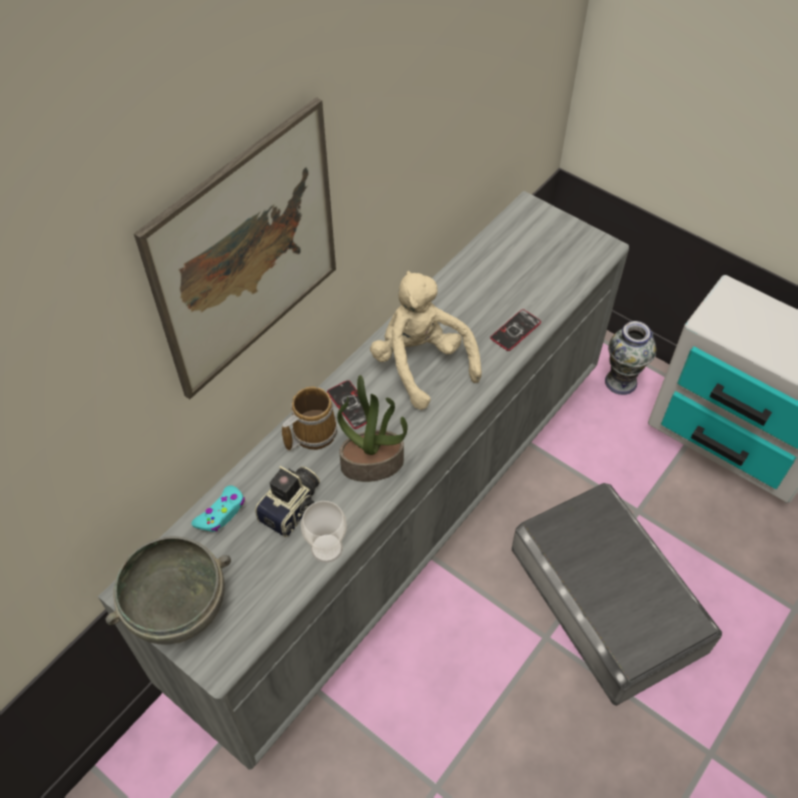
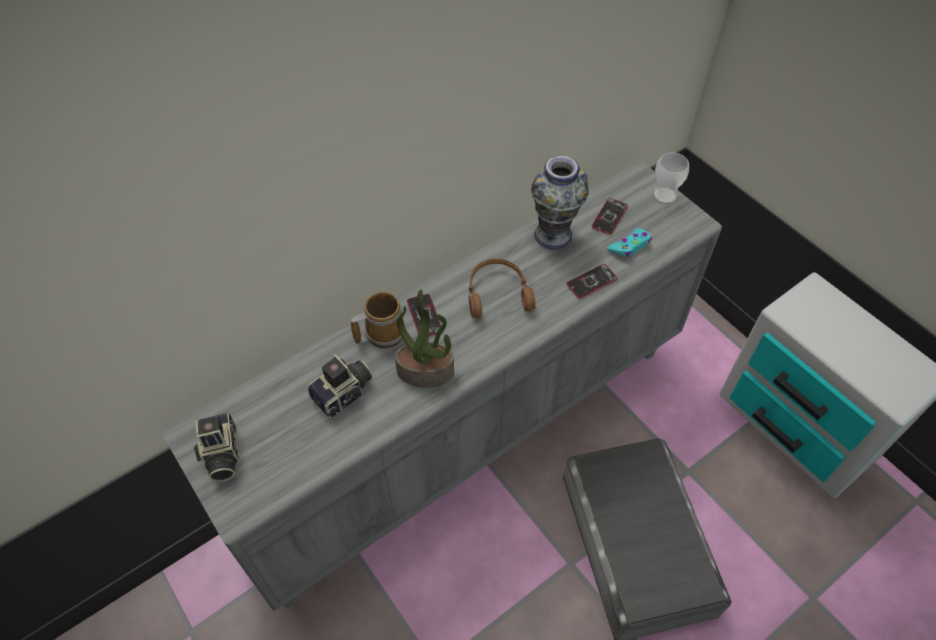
camera: 15 degrees right, 0 degrees up
(177, 605) = (221, 455): grey bowl -> camera
(221, 513) = (283, 384): turquoise game controller -> turquoise game controller (630, 246)
(247, 252) = (331, 158): picture -> none
(326, 548) = (362, 436): cup -> cup (664, 196)
(421, 364) = (497, 293): beige plush toy -> brown headphones
(512, 258) = (609, 217): none -> phone
(620, 381) = (706, 351): vase -> vase (553, 235)

